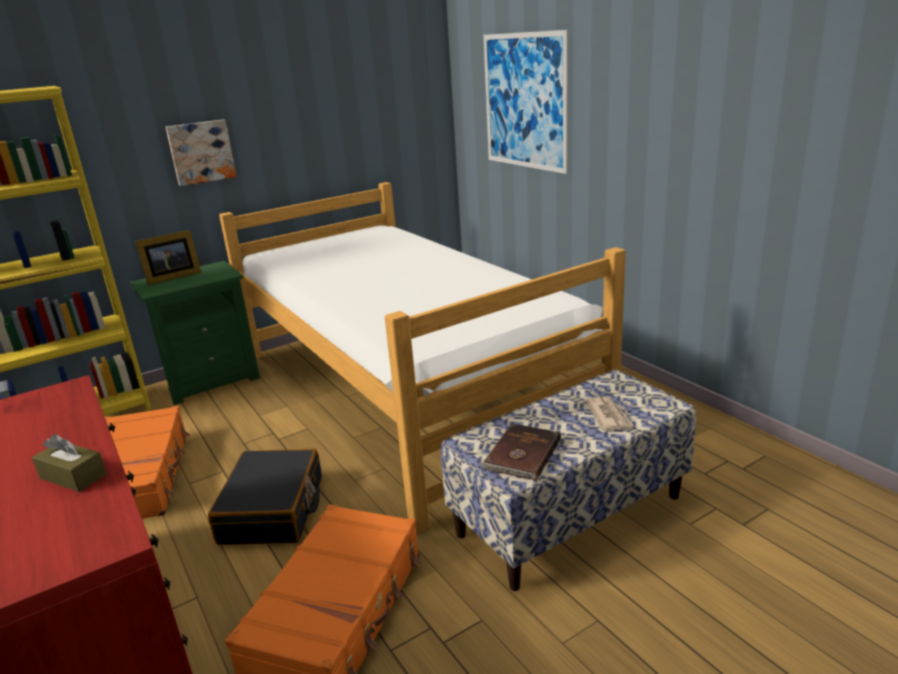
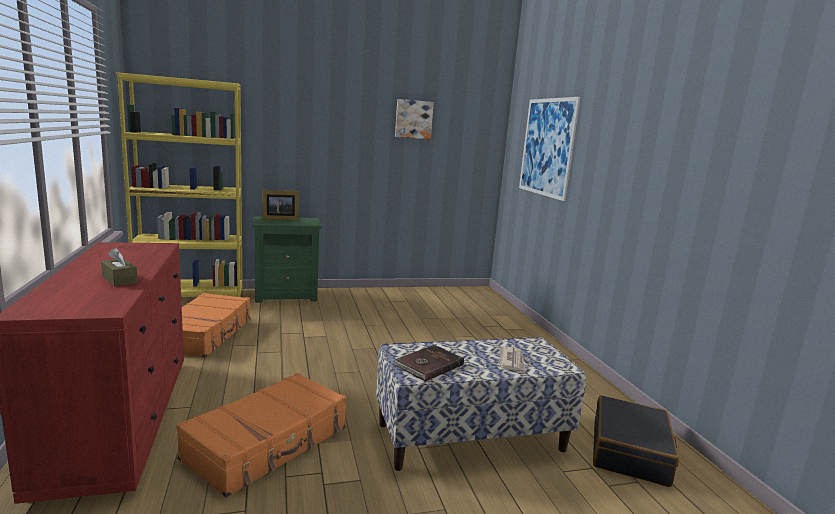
camera: 15 degrees right, 10 degrees down
(201, 152) = (320, 144): picture -> picture (413, 119)
(273, 510) = (271, 374): black suitcase -> black suitcase (630, 452)
(406, 390) = (407, 332): bed -> none

